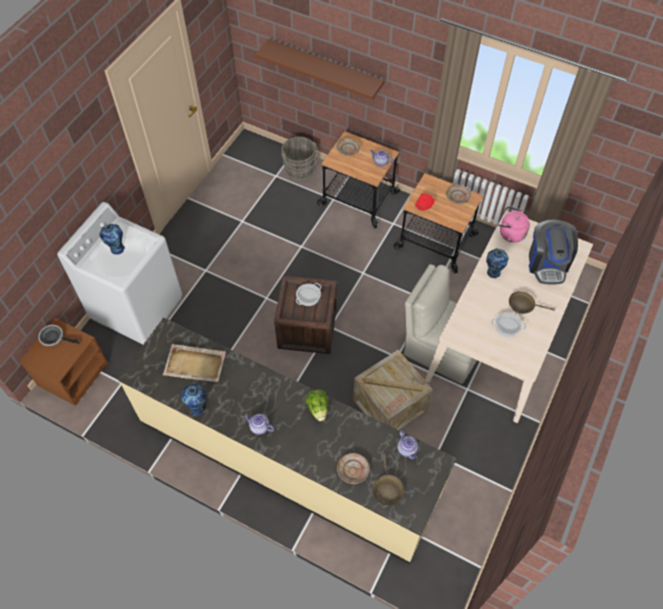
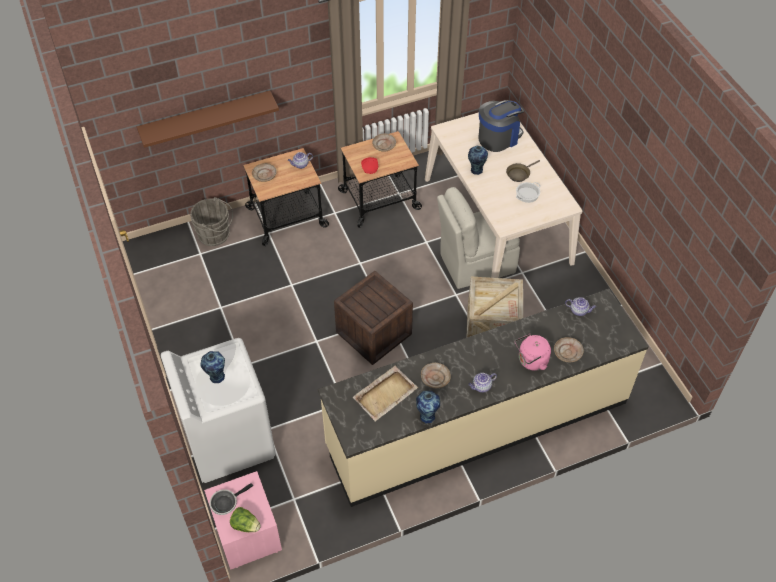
camera: 50 degrees left, 5 degrees down
(73, 373) = (246, 533): brown nightstand -> pink nightstand
(239, 388) = (435, 378): none -> beige plate
(308, 297) = (370, 298): cooking pot -> none
(318, 409) = (499, 340): lettuce -> lettuce (246, 525)
(387, 489) = (599, 342): brown frying pan -> none
(510, 233) = (453, 138): pink kettle -> pink kettle (531, 361)
(547, 263) = (498, 137): coffee machine -> coffee machine turned 75 degrees counterclockwise

